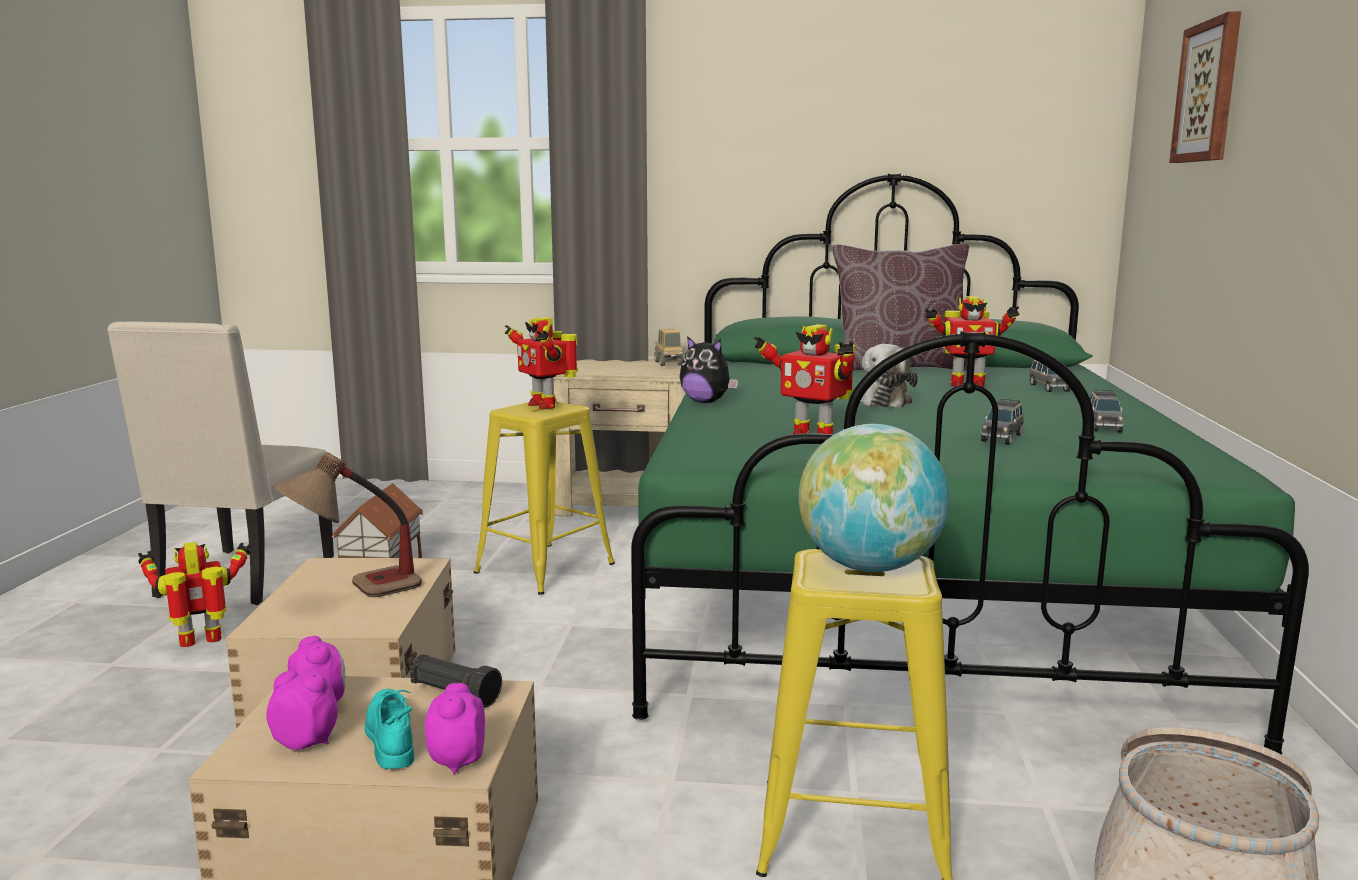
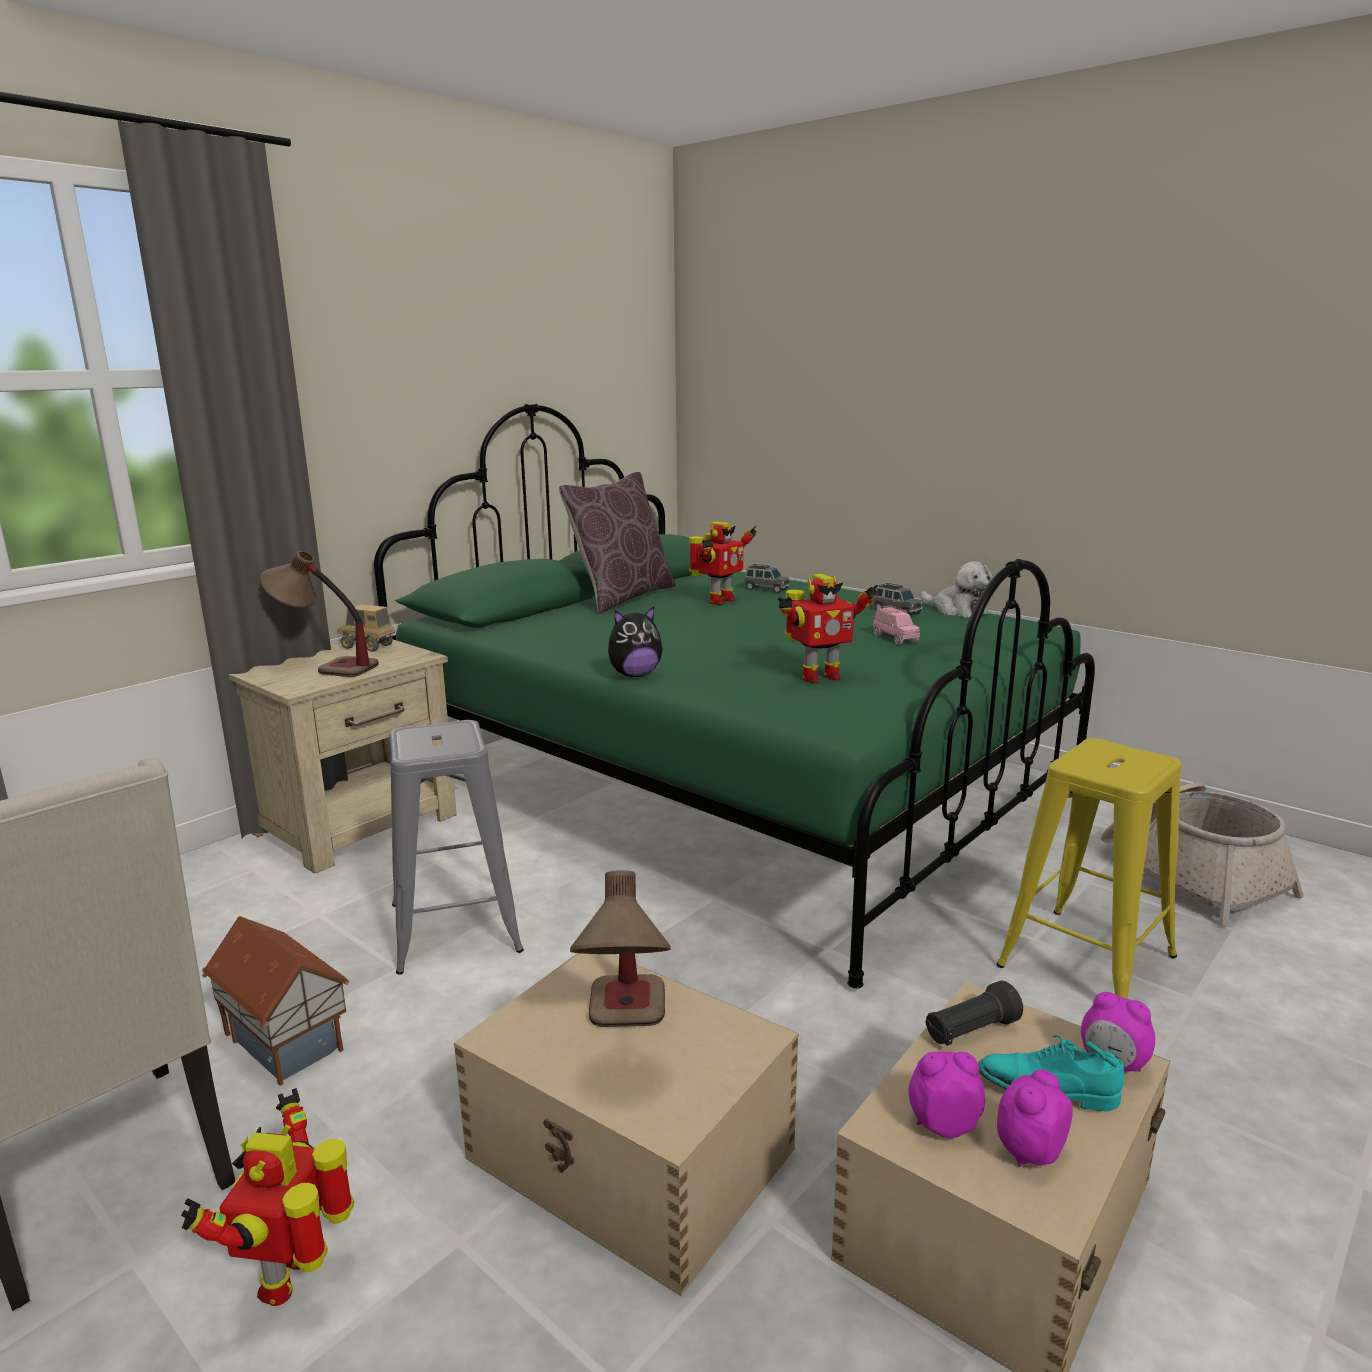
camera: 55 degrees left, 5 degrees up
(544, 405) = (426, 734): toy robot -> none
(545, 568) = (455, 927): yellow stool -> grey stool
(612, 366) = (324, 667): none -> table lamp
(869, 567) = (1108, 757): globe -> none
(884, 401) = (732, 631): plush toy -> plush toy (957, 610)
(1002, 438) = (894, 638): grey toy car -> pink toy car
(1208, 92) = (816, 338): picture -> none

